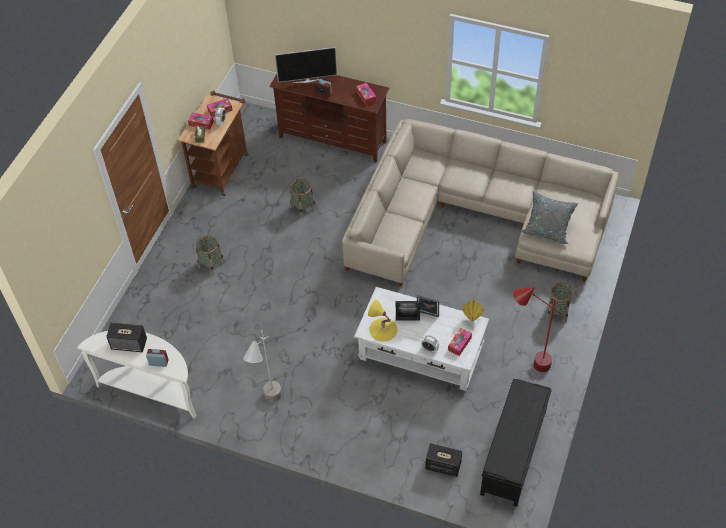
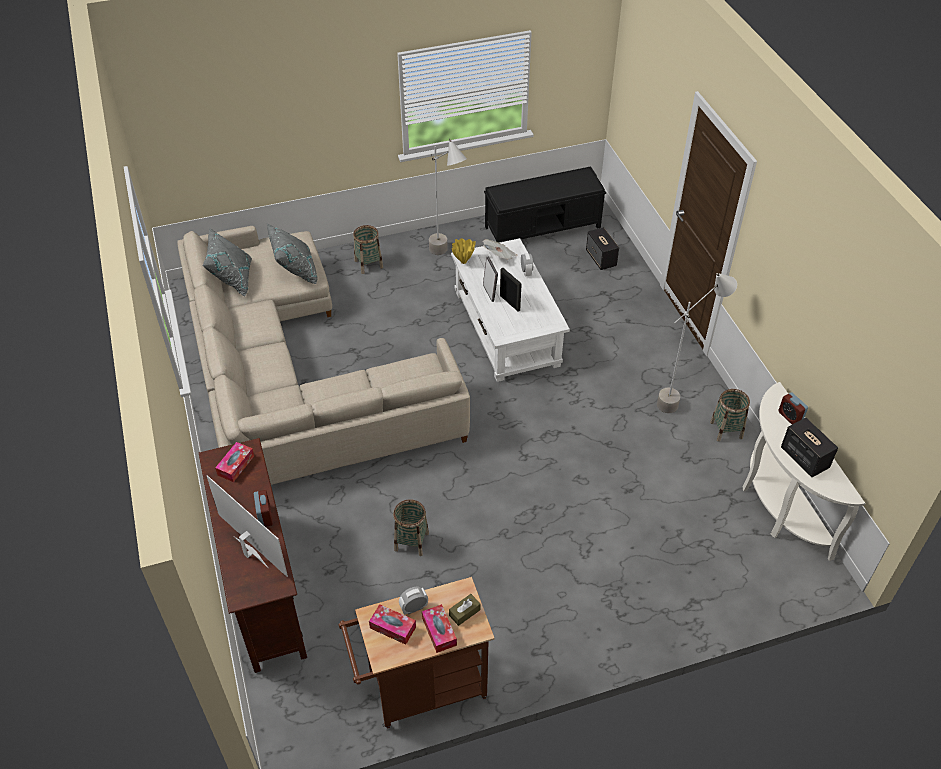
camera: 130 degrees left, 5 degrees down
(211, 264) = (581, 575): basket -> basket (726, 430)
(383, 329) = (540, 313): yellow table lamp -> none
(459, 344) = (499, 256): tissue box -> newspaper
(527, 364) = (447, 257): red floor lamp -> grey floor lamp
(563, 193) = (232, 279): none -> grey pillow

